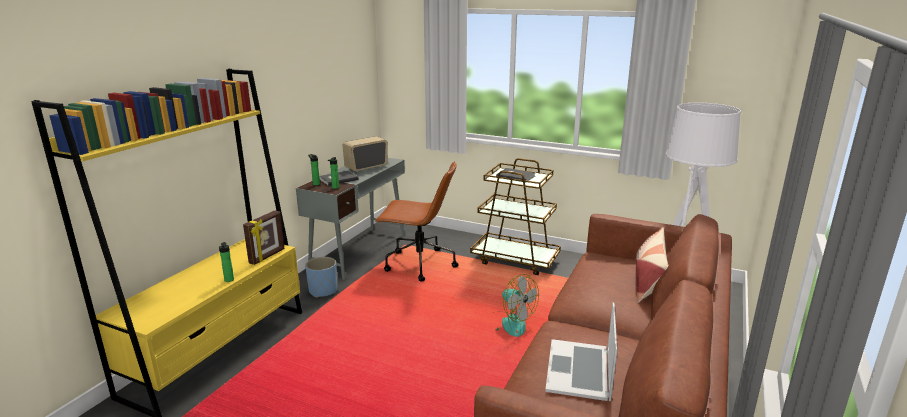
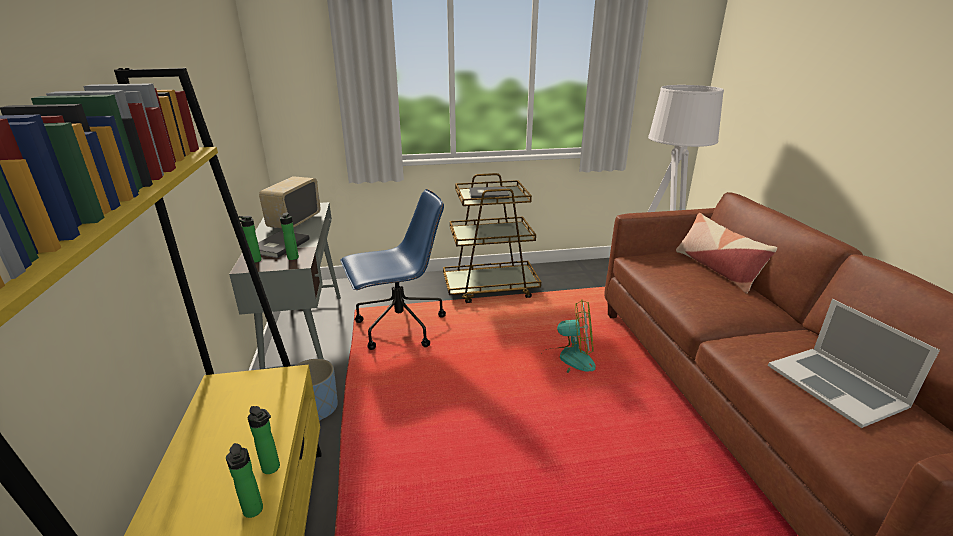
camera: 35 degrees left, 5 degrees up
(205, 291) = (253, 512): none -> bottle
(267, 256) = (285, 396): picture frame -> none
(418, 264) = (399, 327): brown office chair -> blue office chair

